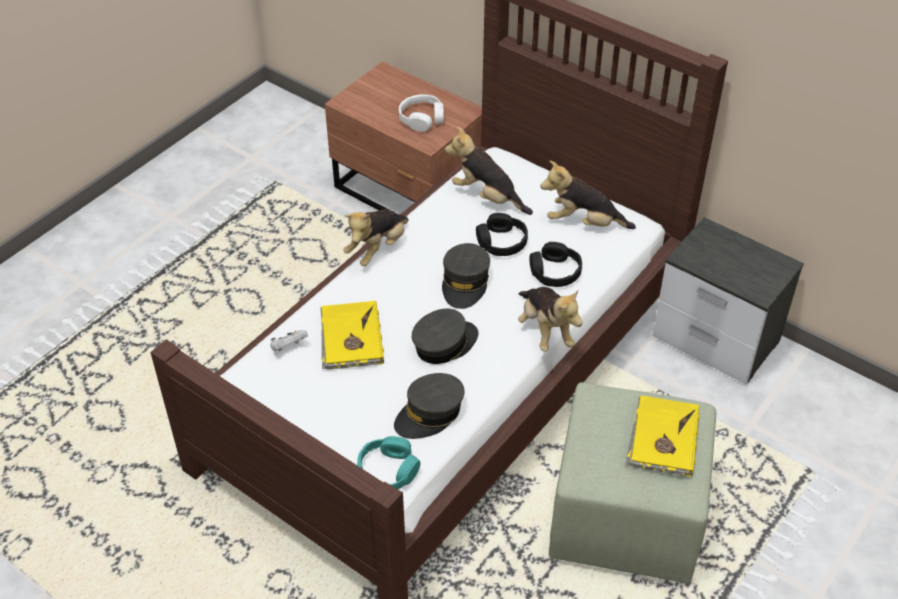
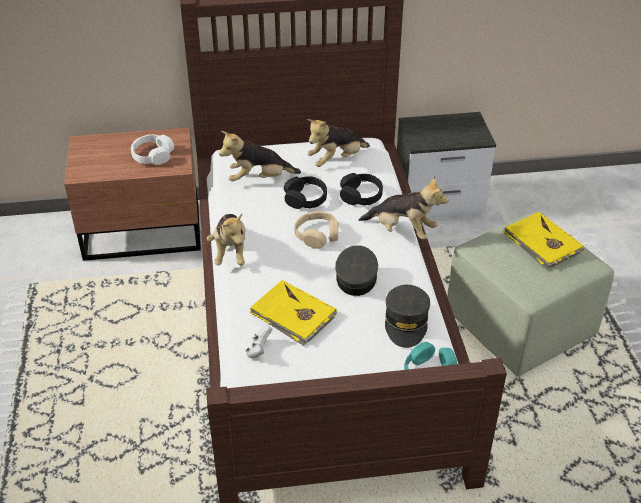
camera: 45 degrees left, 5 degrees down
(465, 283) = (317, 235): grey cap -> beige headphones

